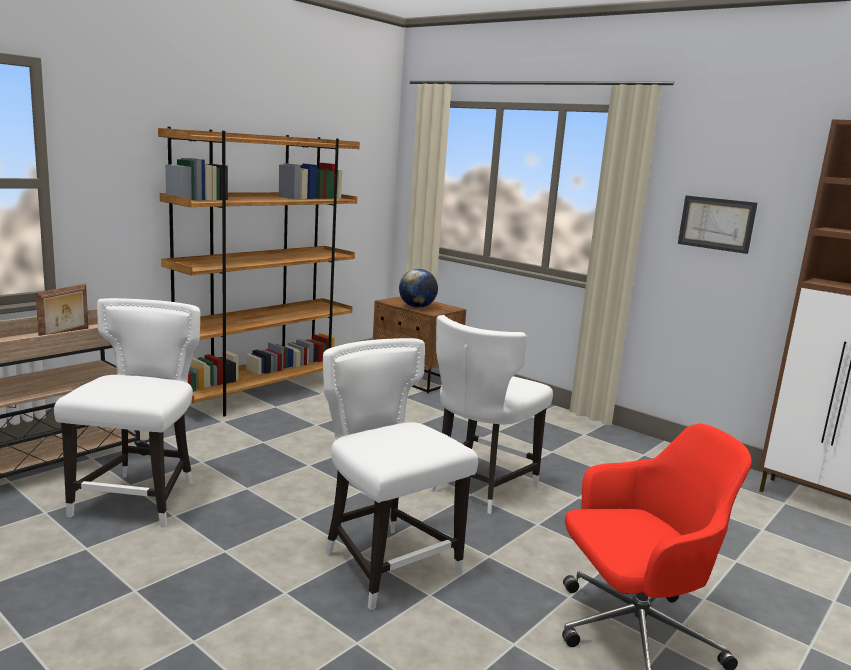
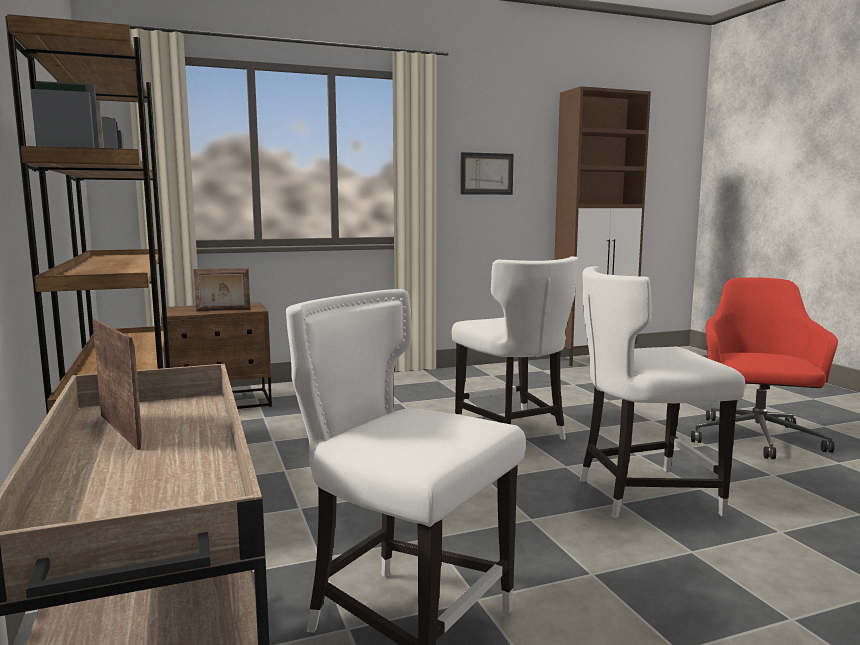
camera: 60 degrees left, 5 degrees down
(417, 307) = (223, 310): globe -> picture frame

